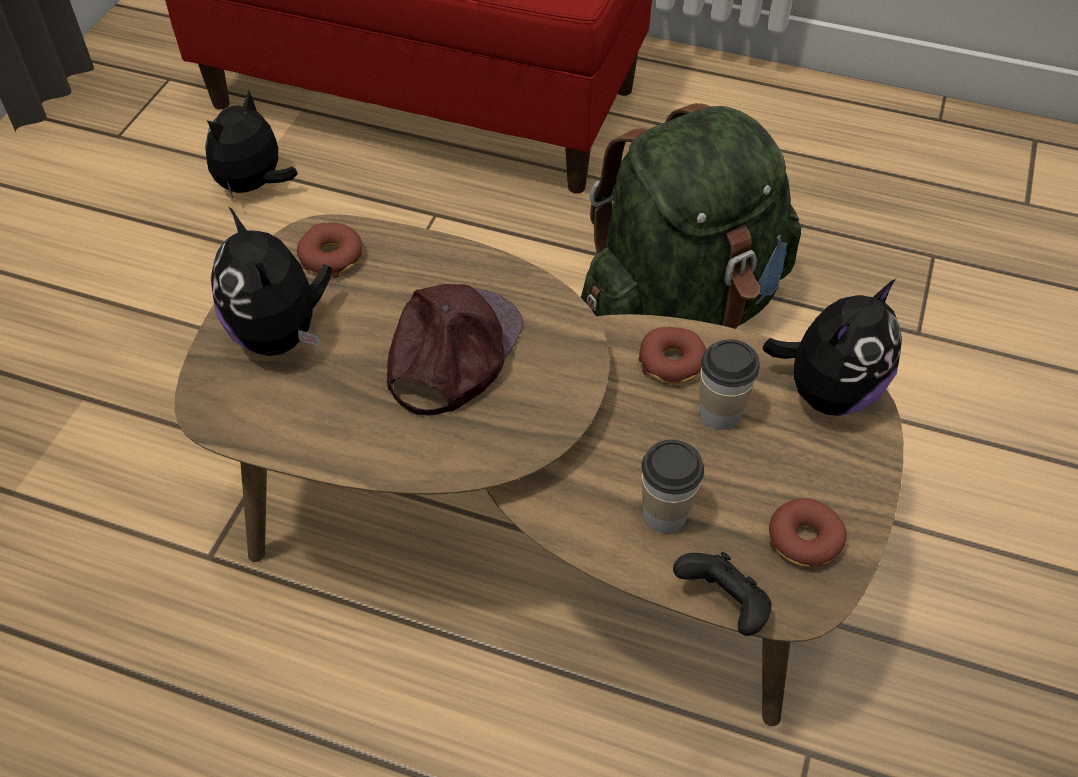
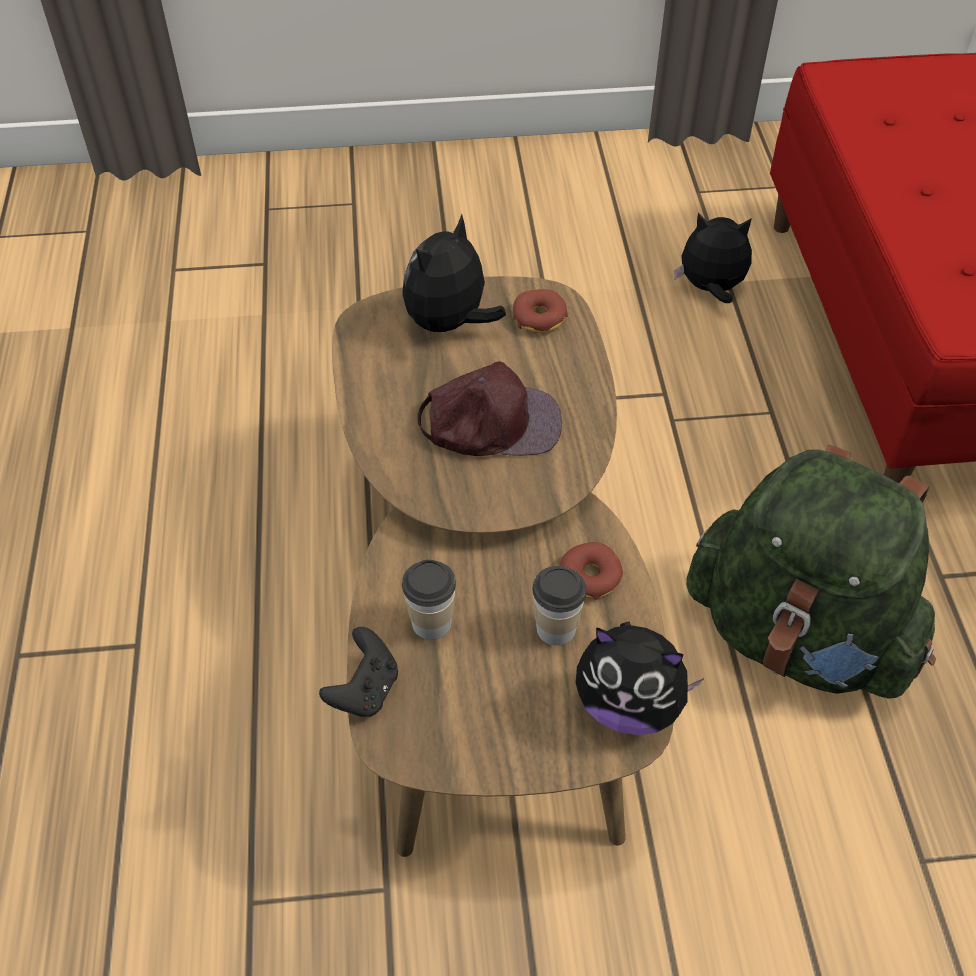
camera: 65 degrees right, 0 degrees up
(804, 540) = (455, 729): donut -> none

